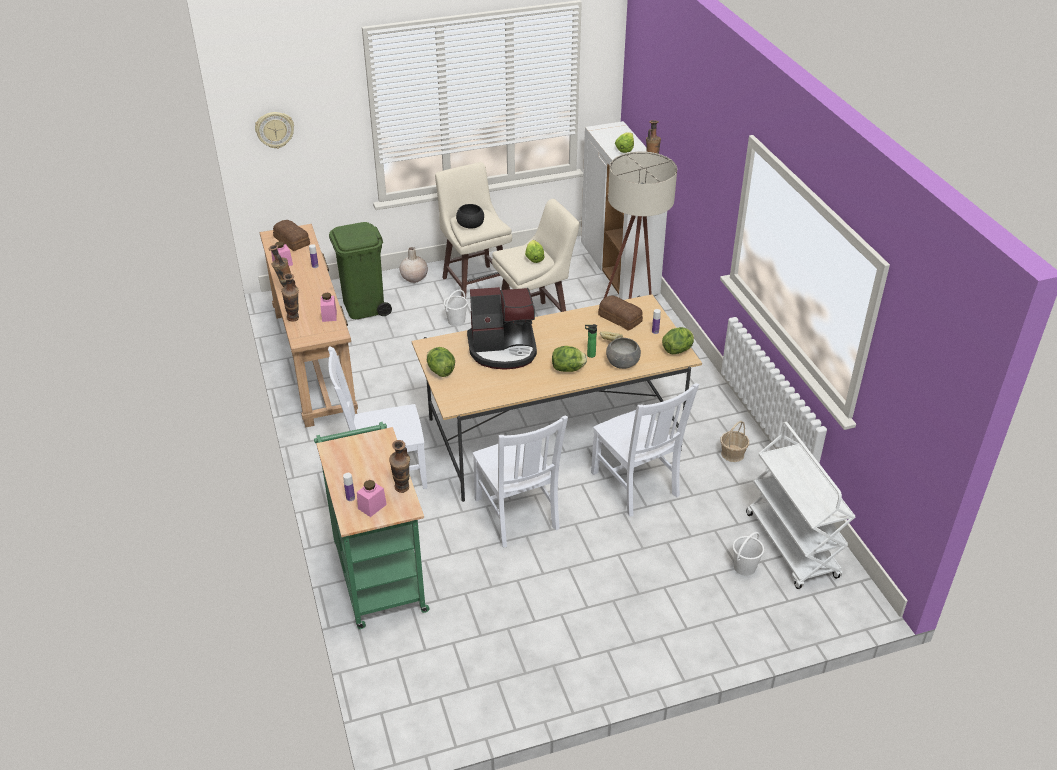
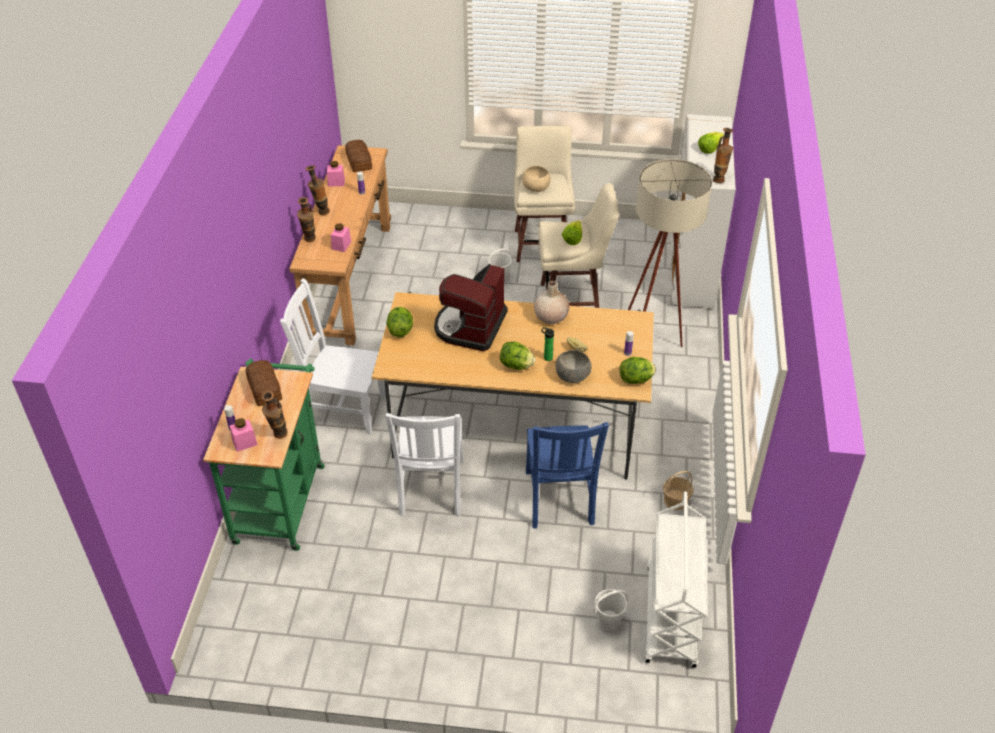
camera: 25 degrees right, 5 degrees up
(274, 129) = (370, 51): wall clock -> none
(364, 307) = (426, 239): green trash can -> none
(414, 278) = (488, 222): beige vase -> beige vase (550, 317)
(471, 225) = (536, 187): black bowl -> beige bowl
(503, 350) = (470, 326): coffee machine -> coffee machine turned 90 degrees clockwise
(620, 318) = (603, 328): bread -> bread (265, 388)
(636, 486) = (559, 500): white chair -> blue chair

